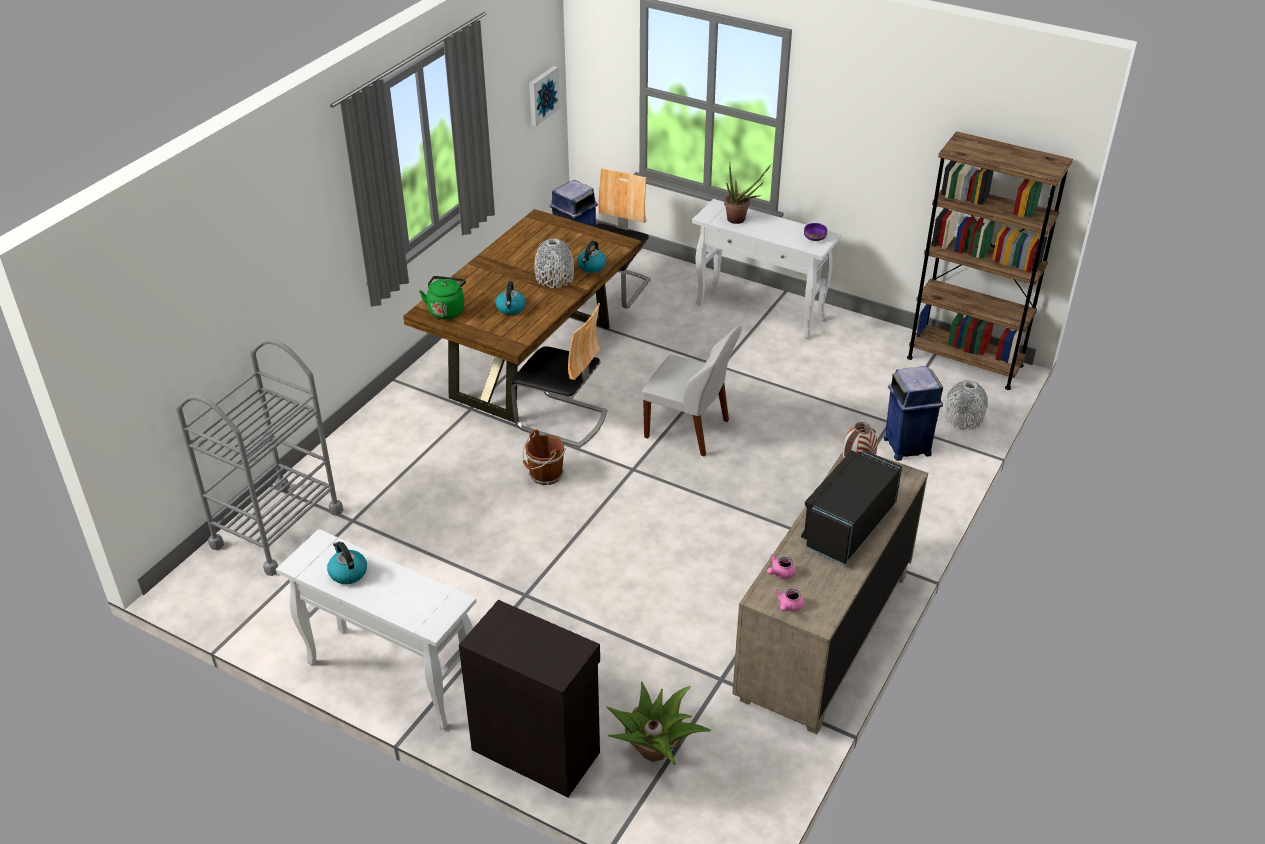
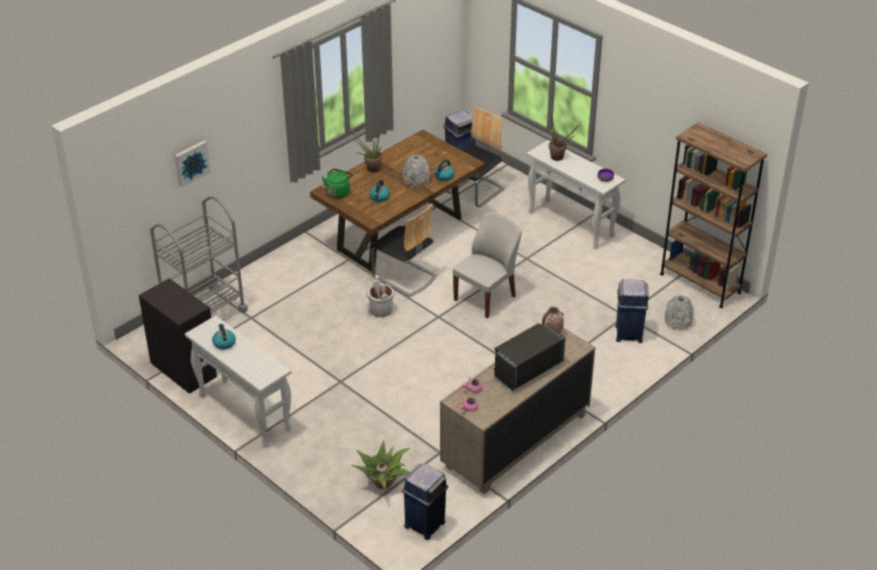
camera: 15 degrees right, 0 degrees up
(481, 271) = (370, 168): none -> potted plant
(536, 749) = (314, 469): black cabinet -> black cabinet (184, 369)
(542, 95) = (443, 50): picture -> picture (191, 162)
(544, 475) = (380, 310): brown bucket -> white bucket
(689, 430) = (486, 297): white chair -> white chair turned 90 degrees counterclockwise
(748, 807) = (425, 524): none -> blue trash can

